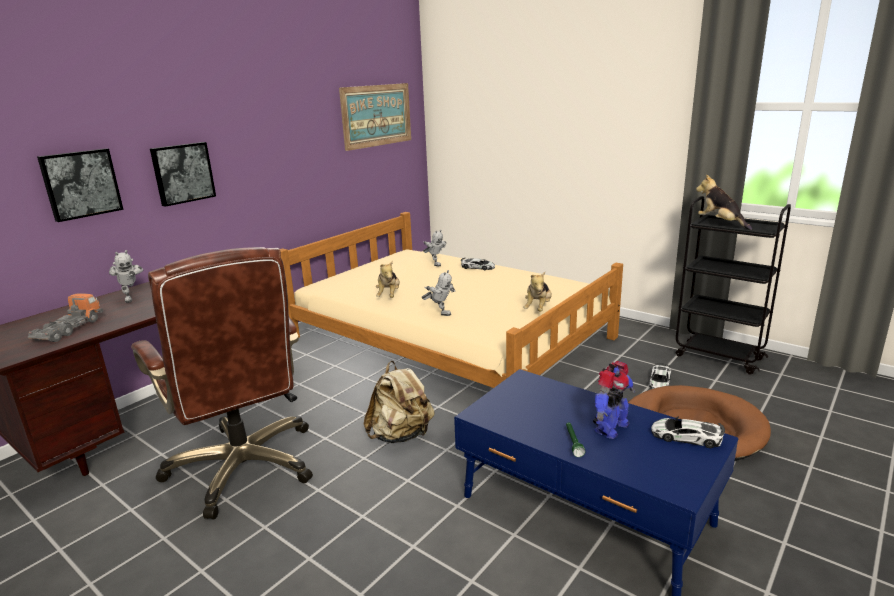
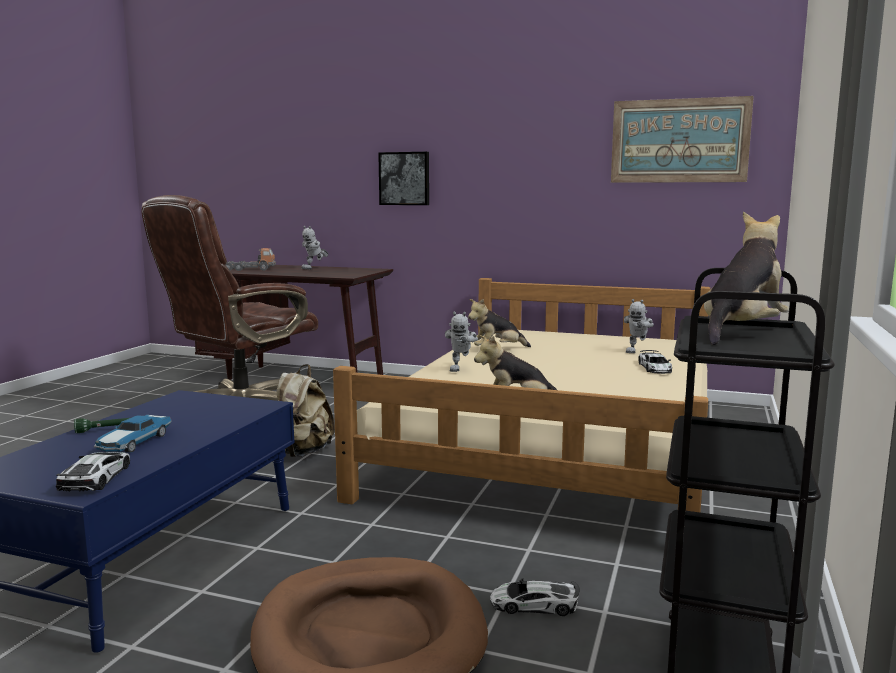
camera: 70 degrees right, 10 degrees down
(80, 184) = (326, 174): picture -> none
(610, 428) = (133, 443): toy robot -> toy car

